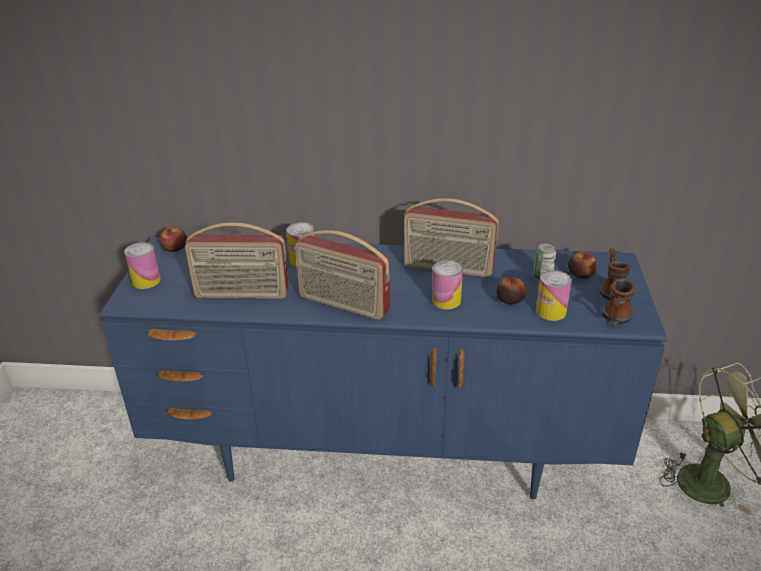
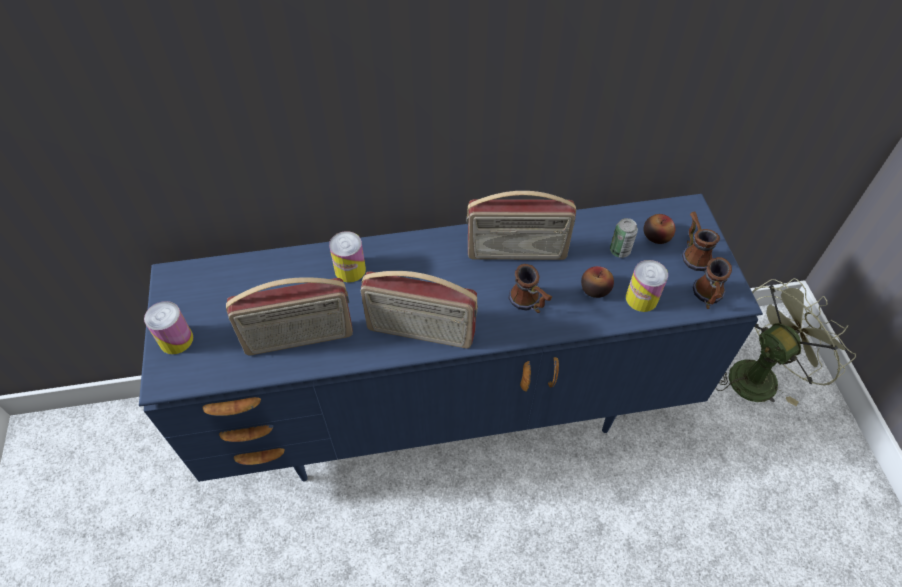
camera: 15 degrees left, 20 degrees up
(175, 248) = (190, 279): apple -> none
(446, 300) = (529, 304): can -> mug

